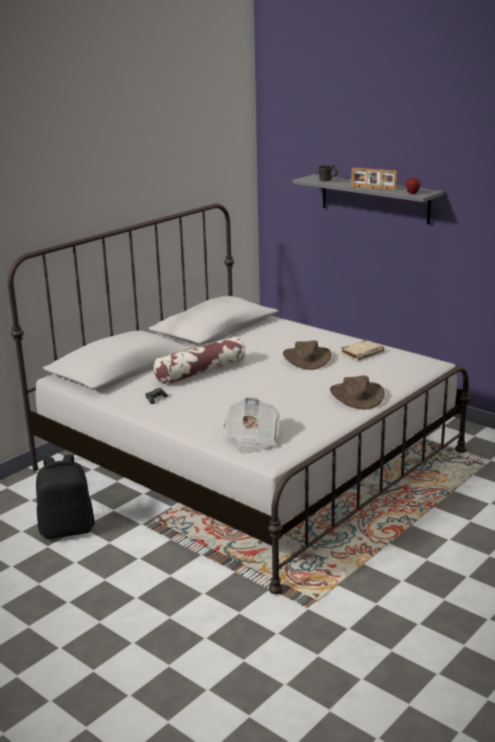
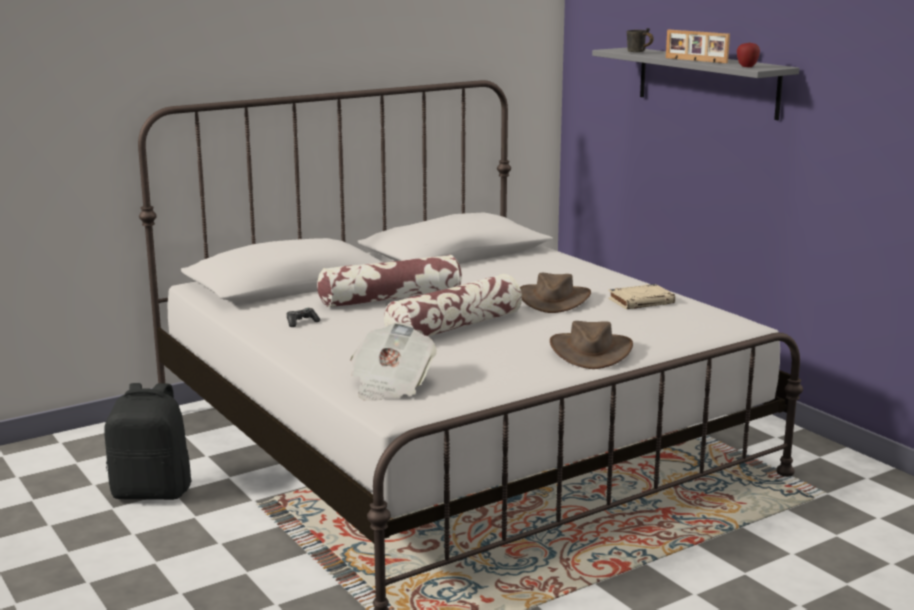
camera: 15 degrees right, 5 degrees down
(259, 389) = (455, 327): none -> pillow

